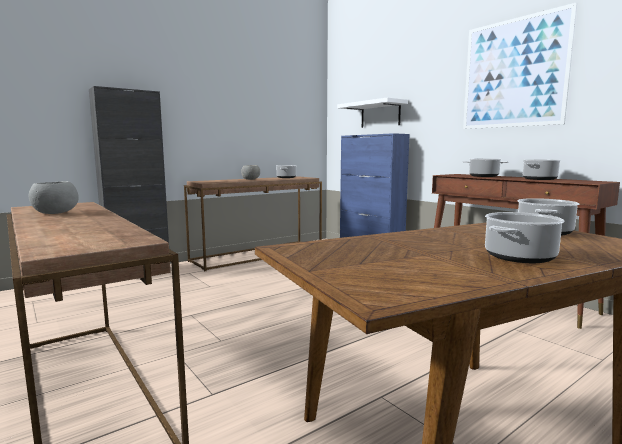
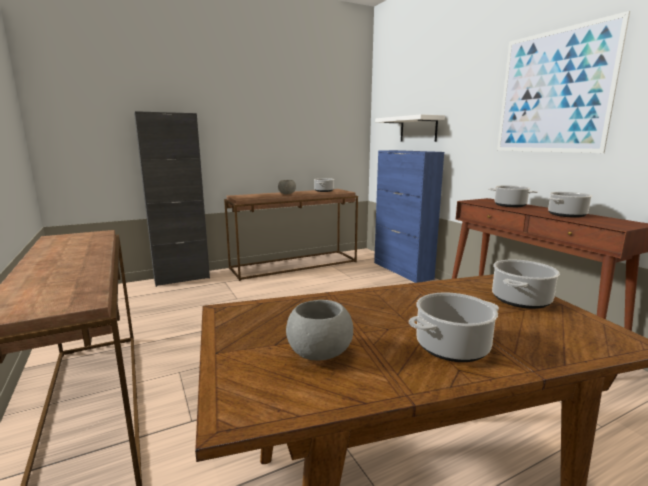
camera: 10 degrees right, 5 degrees up
(56, 213) = (64, 249): grey bowl -> grey bowl (320, 354)

